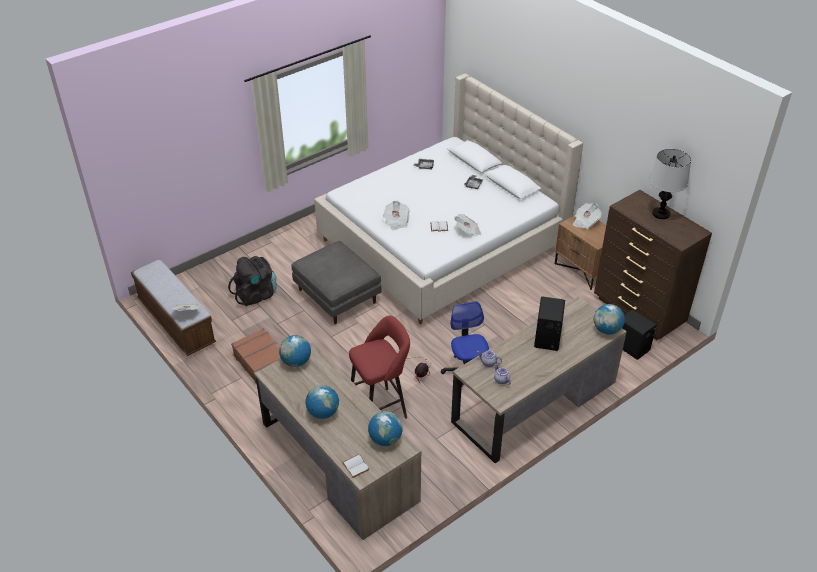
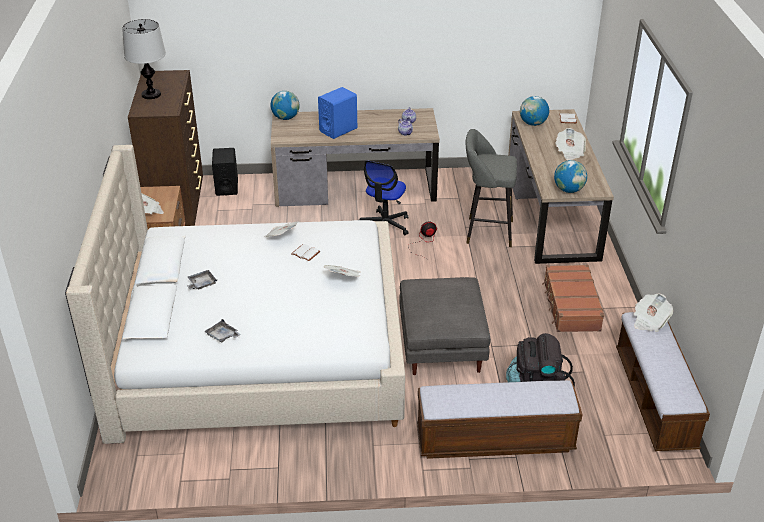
camera: 145 degrees left, 5 degrees down
(263, 256) = (494, 440): none -> bench
(323, 412) = (569, 152): globe -> newspaper
(381, 409) = (486, 232): red stool -> grey stool
(547, 338) = (338, 130): black speaker -> blue speaker

